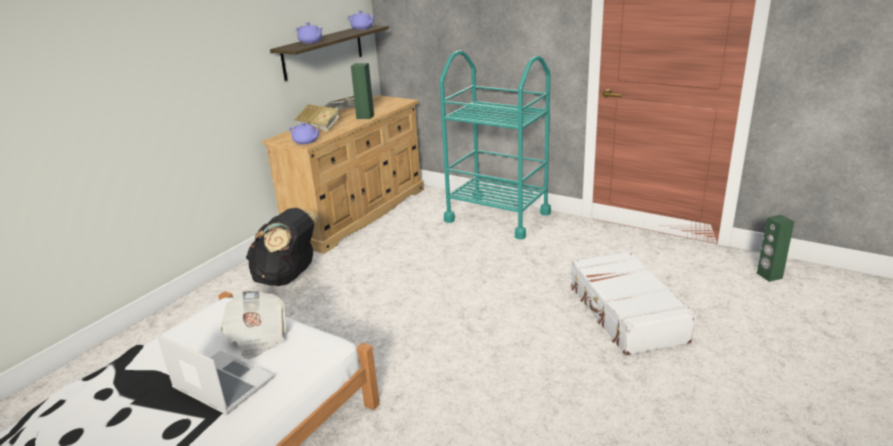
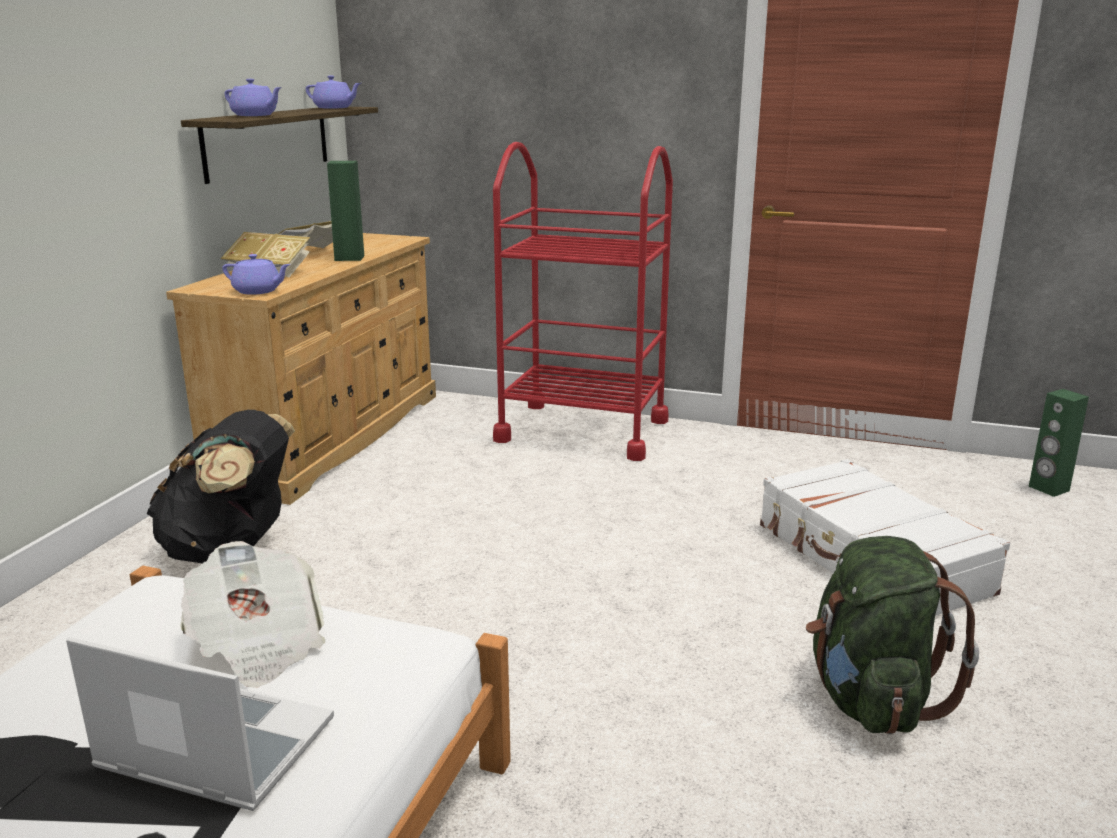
camera: 15 degrees left, 5 degrees down
(497, 217) = (582, 430): turquoise cart -> red cart
(579, 395) = (871, 699): none -> green backpack

